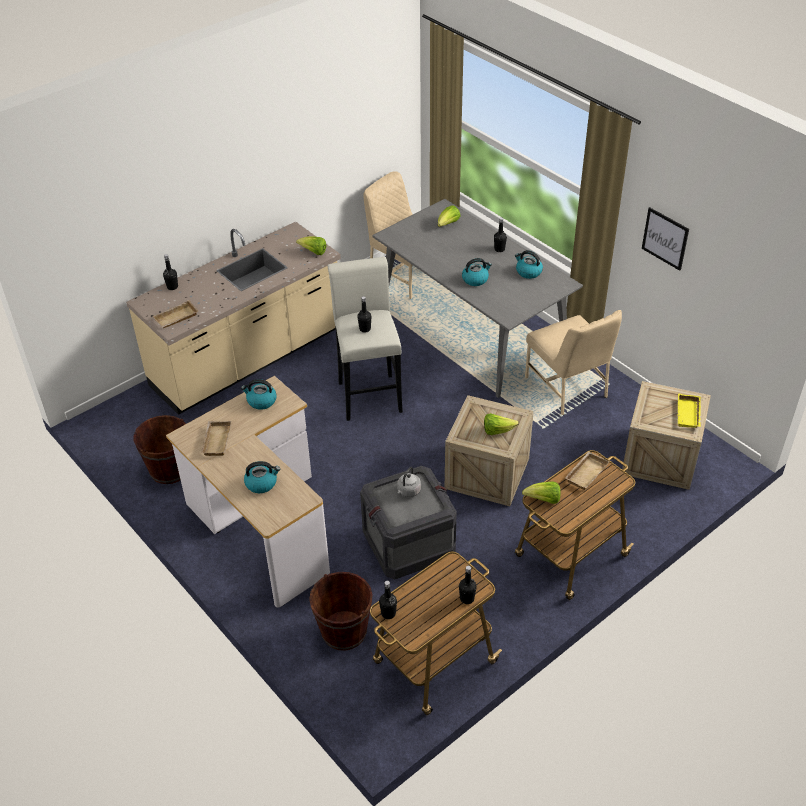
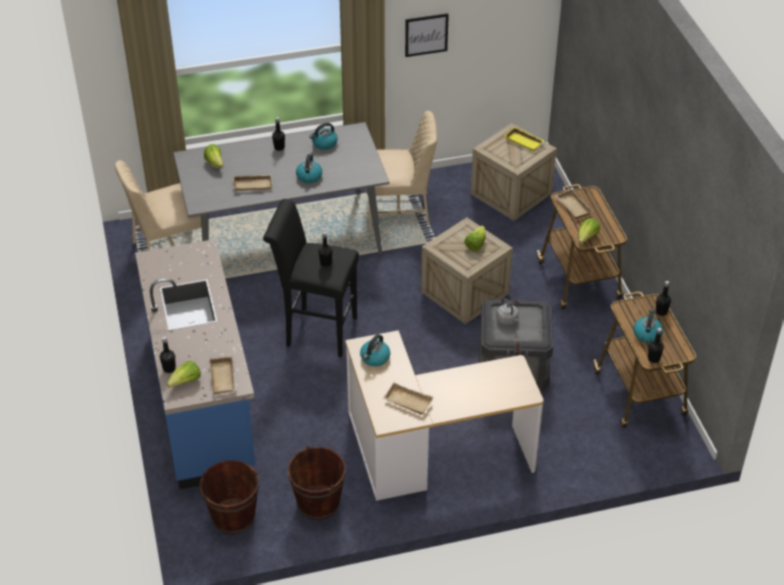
camera: 65 degrees left, 0 degrees up
(248, 360) = (203, 400): beige counter -> blue counter
(261, 483) = (480, 386): kettle -> kettle (647, 334)
(313, 252) = (197, 255): lettuce -> lettuce (186, 382)
(344, 631) = (582, 437): brown bucket -> brown bucket (233, 517)
(368, 393) = (316, 330): white stool -> black stool
(438, 253) = (253, 184): none -> beige tray

